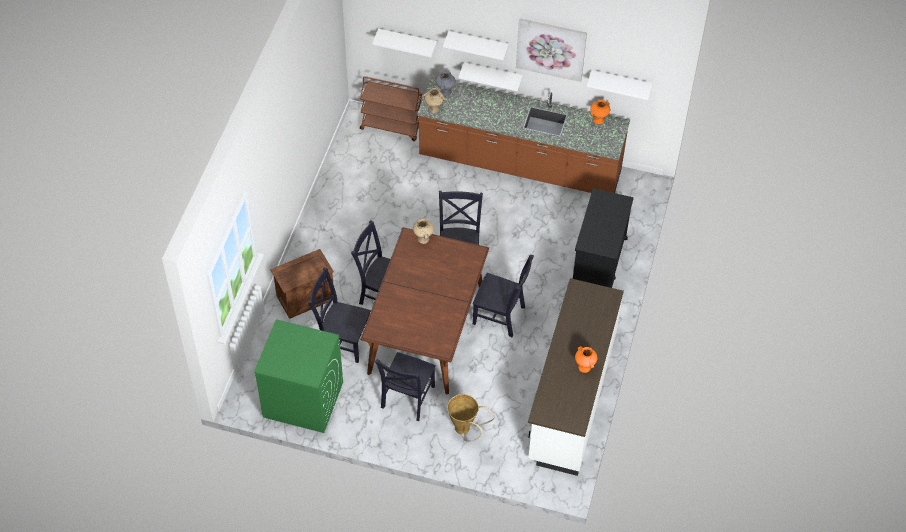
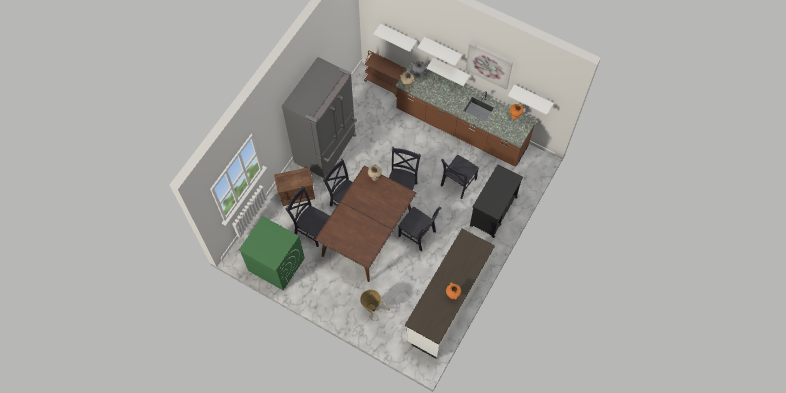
camera: 15 degrees right, 10 degrees up
(332, 229) = (327, 149): none -> grey fridge
(406, 399) = (341, 279): black chair -> black chair (457, 183)

